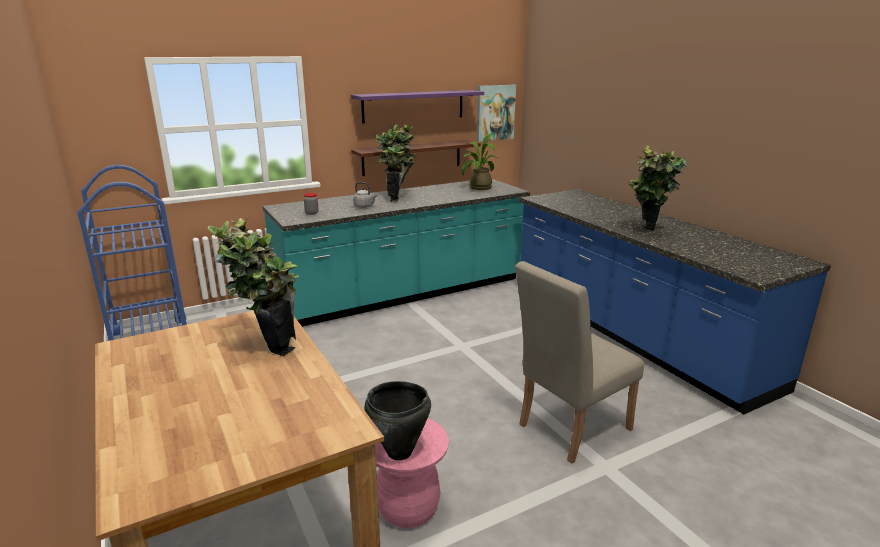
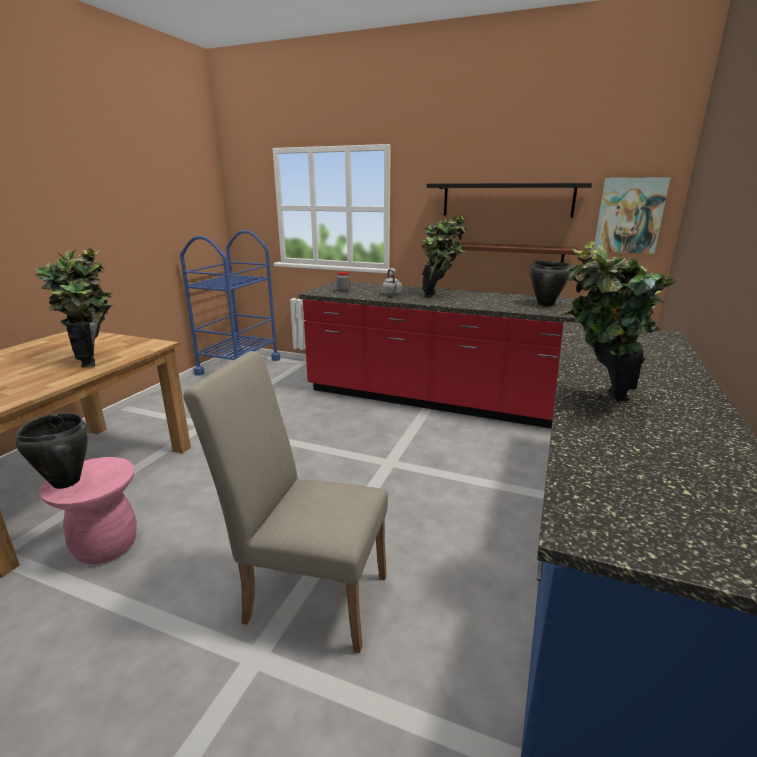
camera: 50 degrees right, 0 degrees up
(405, 293) = (438, 400): turquoise counter -> red counter
(413, 106) = (507, 200): purple shelf -> black shelf
(478, 188) = (545, 304): potted plant -> black cooking pot

